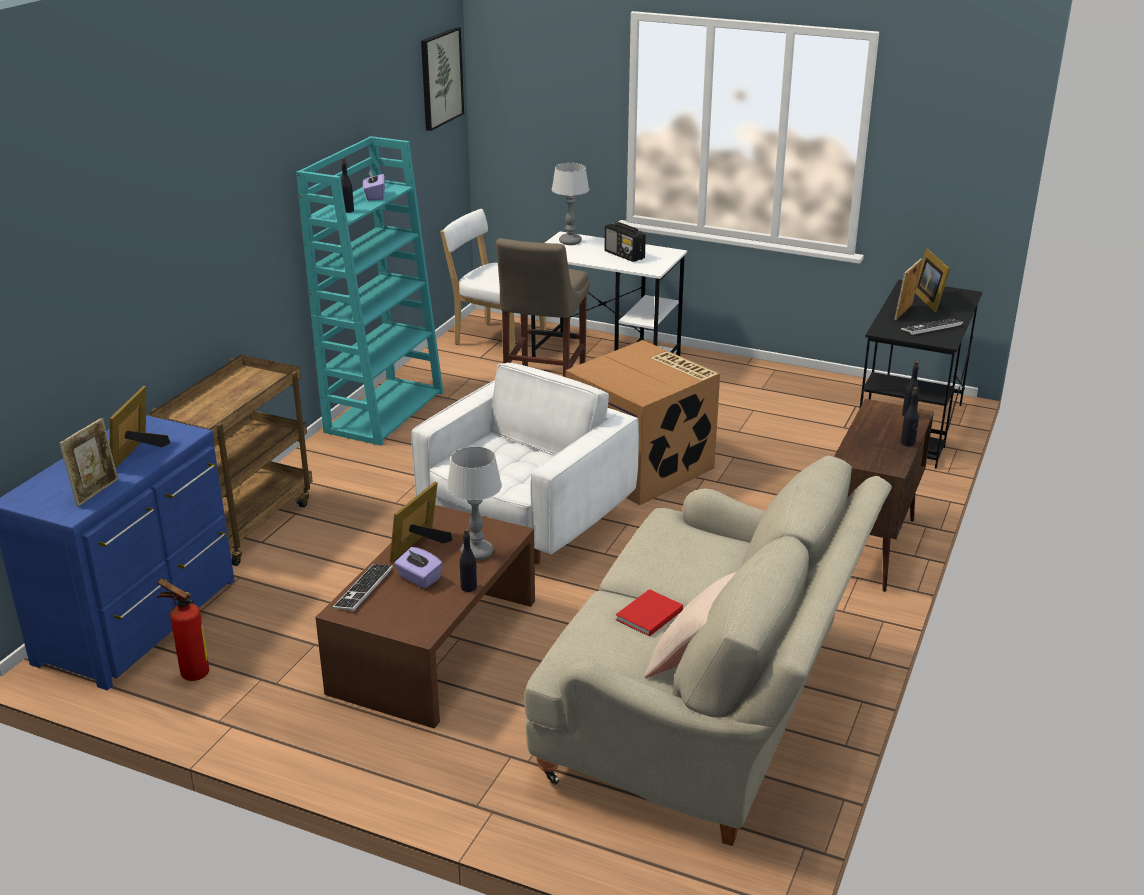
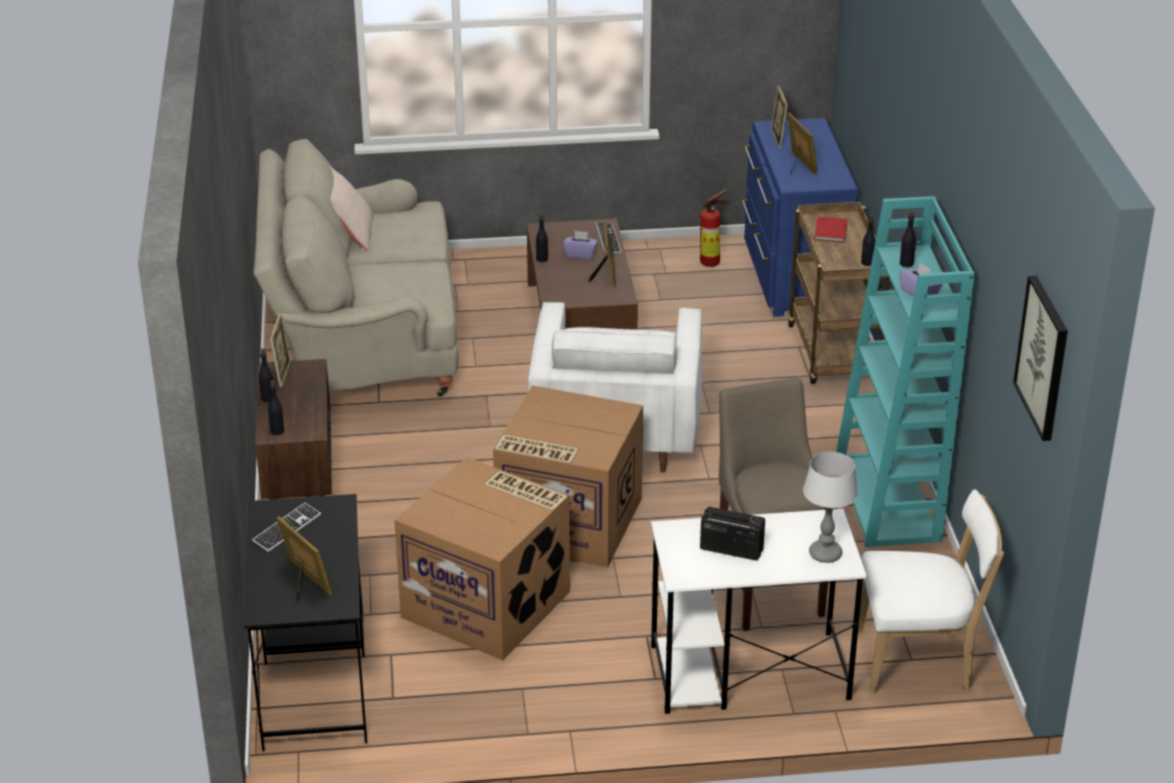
camera: 150 degrees right, 5 degrees up
(239, 377) = (867, 263): none -> black bottle
(476, 552) = (562, 281): table lamp -> none
(647, 615) = (396, 244): red book -> red book (831, 231)
(750, 435) = (488, 604): none -> cardboard box
(904, 313) = (326, 545): picture frame -> picture frame (283, 374)

